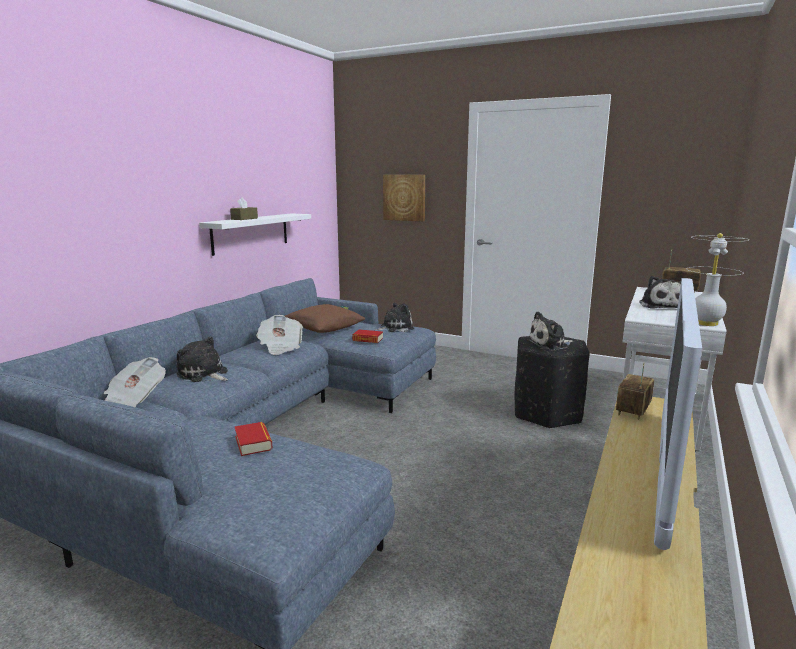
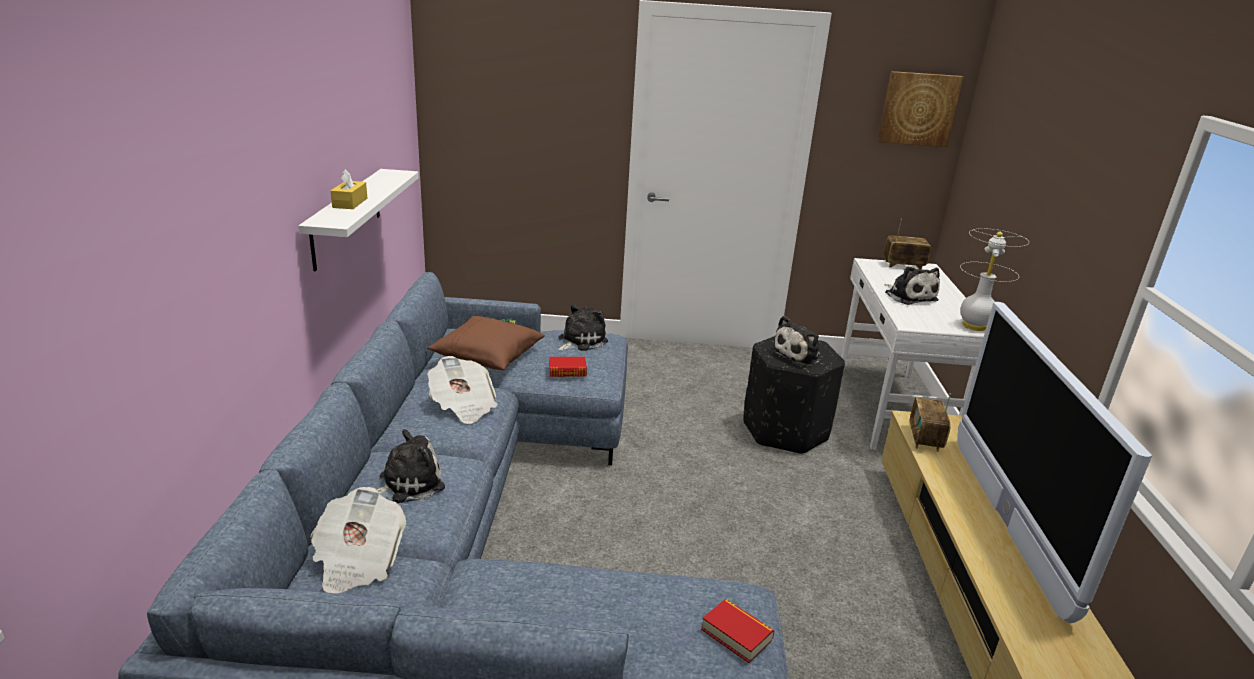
camera: 25 degrees left, 10 degrees up
(204, 374) = (407, 483): plush toy -> plush toy turned 135 degrees clockwise
(244, 219) = (350, 203): brown tissue box -> yellow tissue box
(253, 443) = (605, 596): book -> book (736, 635)
(404, 197) = (535, 130): picture -> picture (918, 109)

